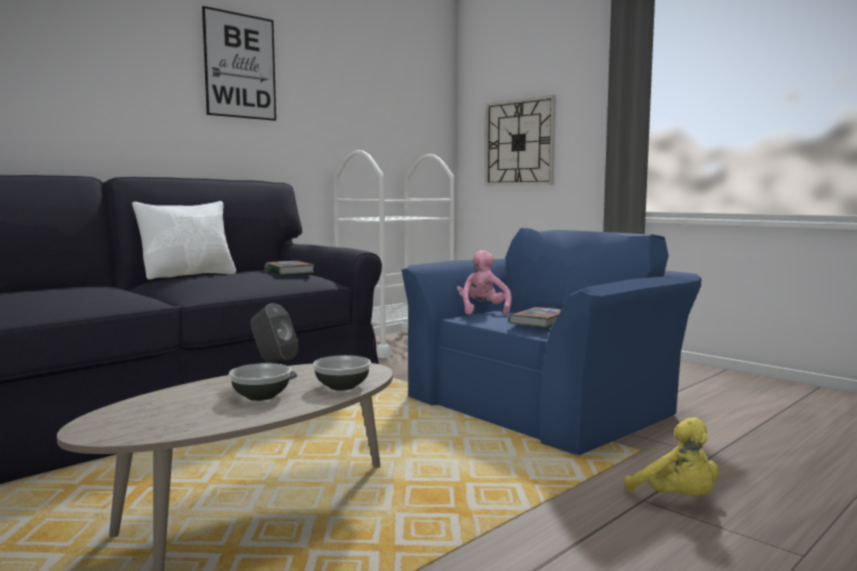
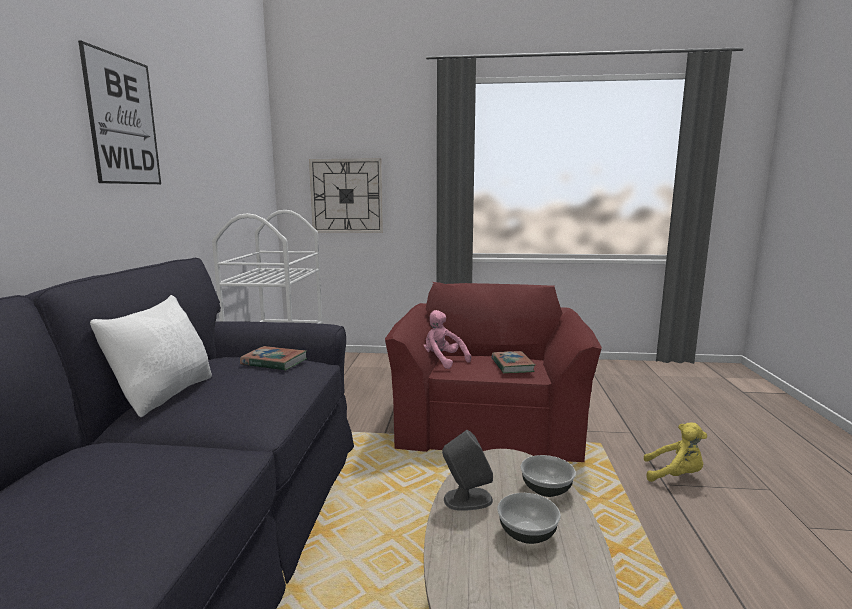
camera: 40 degrees left, 5 degrees up
(545, 403) = (488, 421): blue armchair -> red armchair

